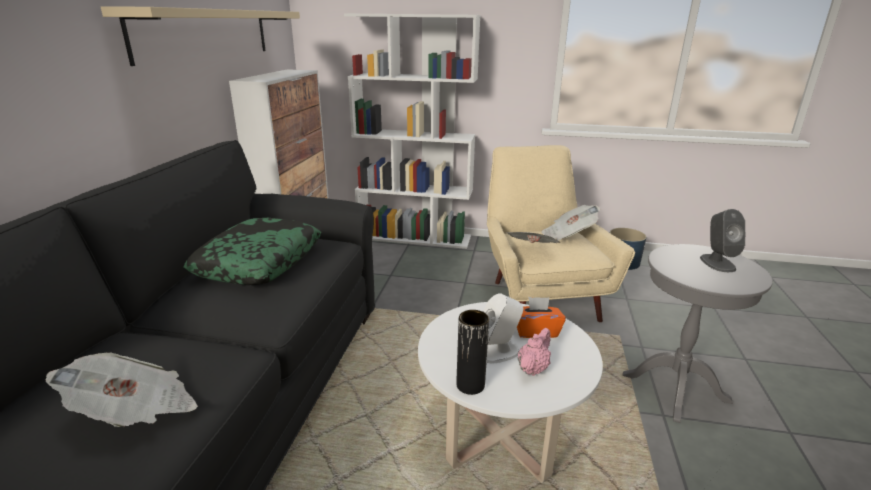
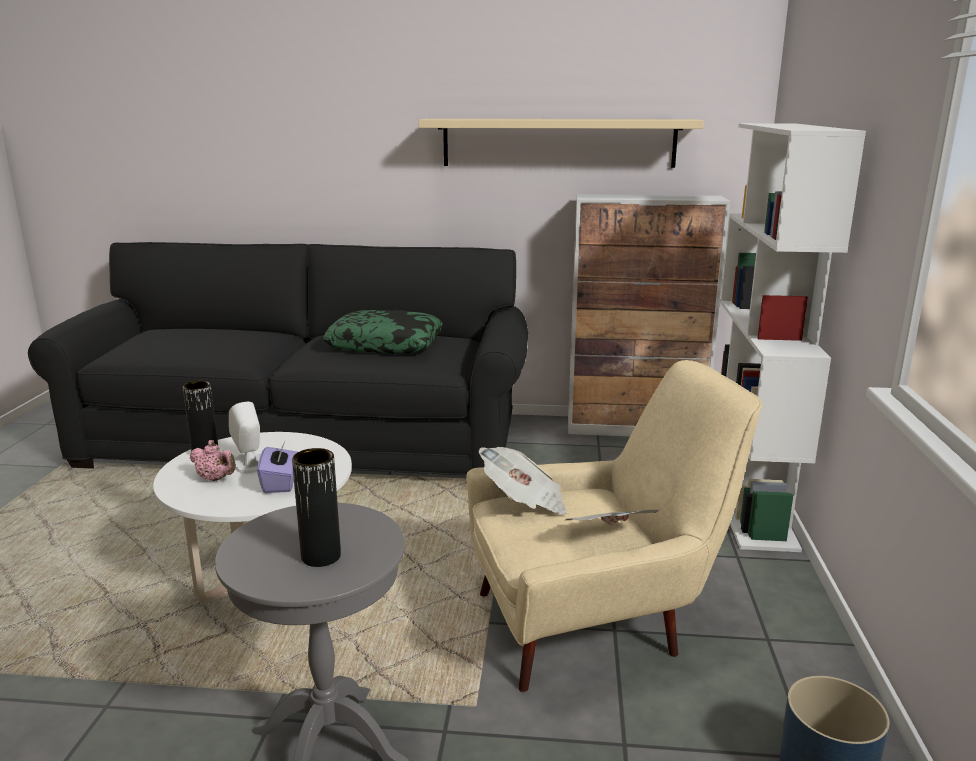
camera: 85 degrees right, 5 degrees down
(137, 412) = (191, 347): newspaper -> none
(536, 331) = (281, 483): orange tissue box -> purple tissue box
(717, 263) = (321, 556): grey speaker -> black vase

